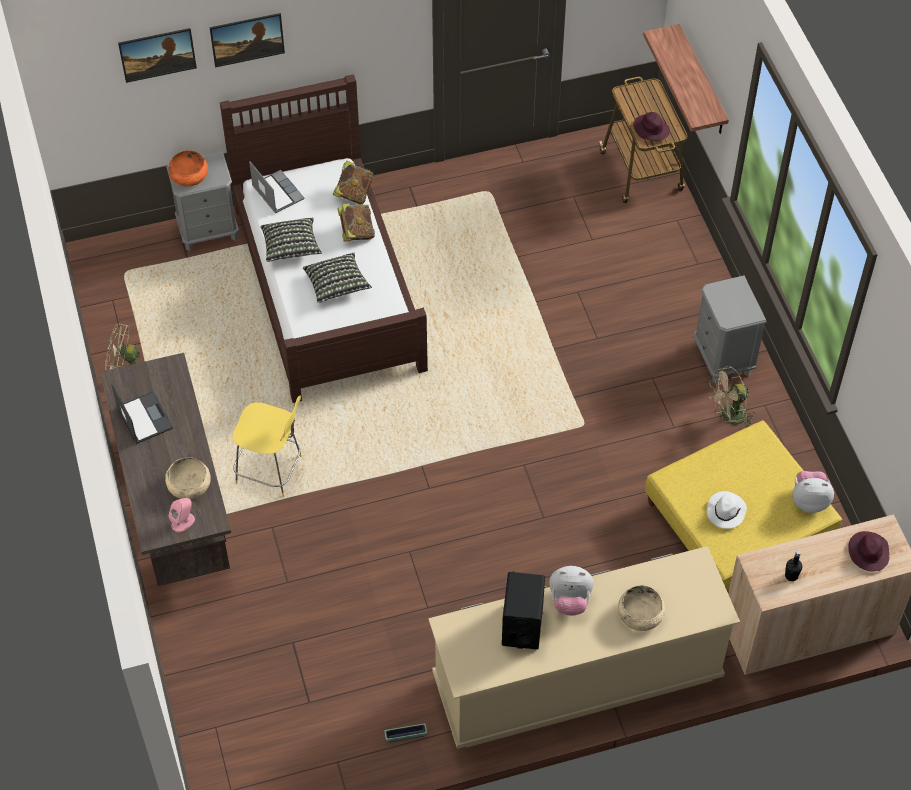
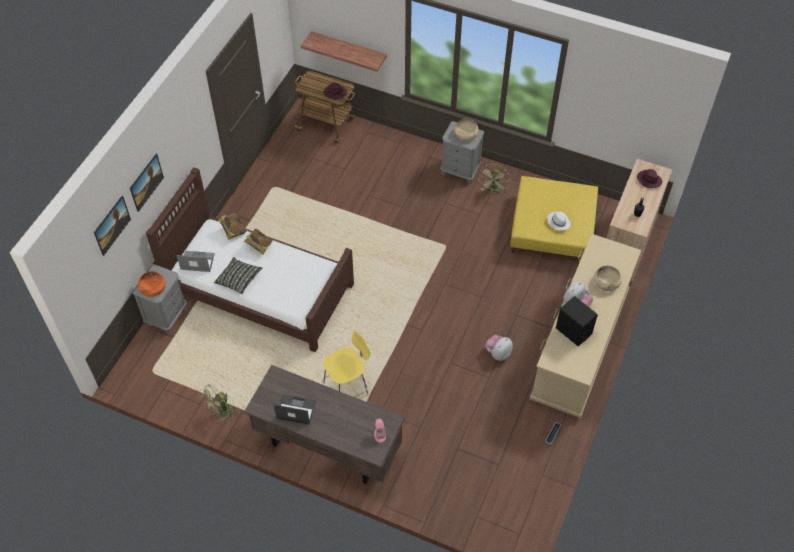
camera: 50 degrees left, 0 degrees up
(189, 485) = (359, 417): beige bowl -> beige bowl (466, 134)
(337, 285) = (283, 277): pillow -> none
(809, 501) = (579, 190): plush toy -> plush toy (498, 353)

